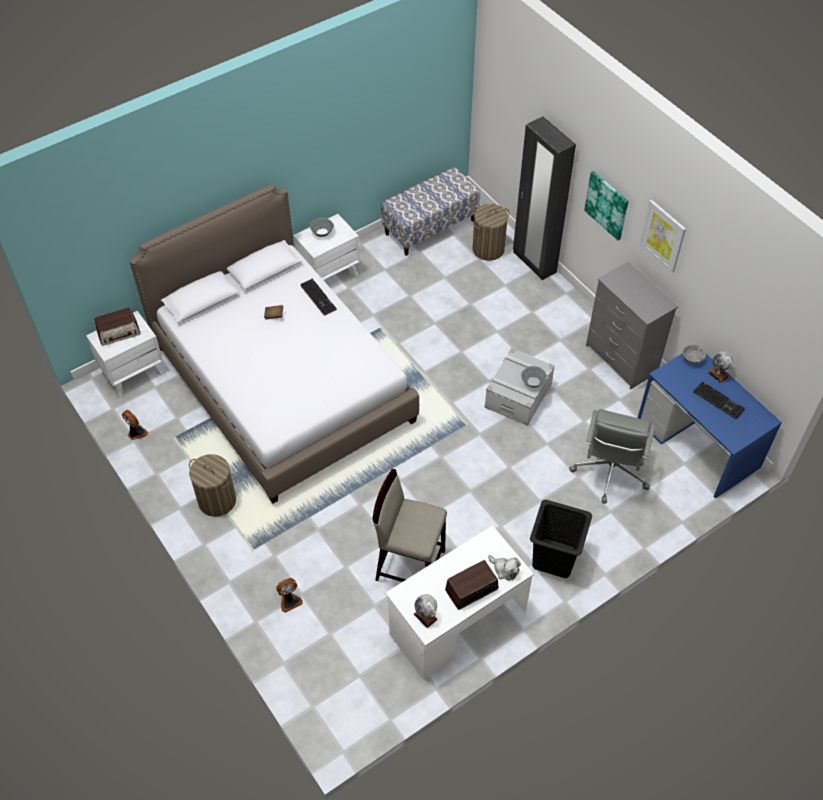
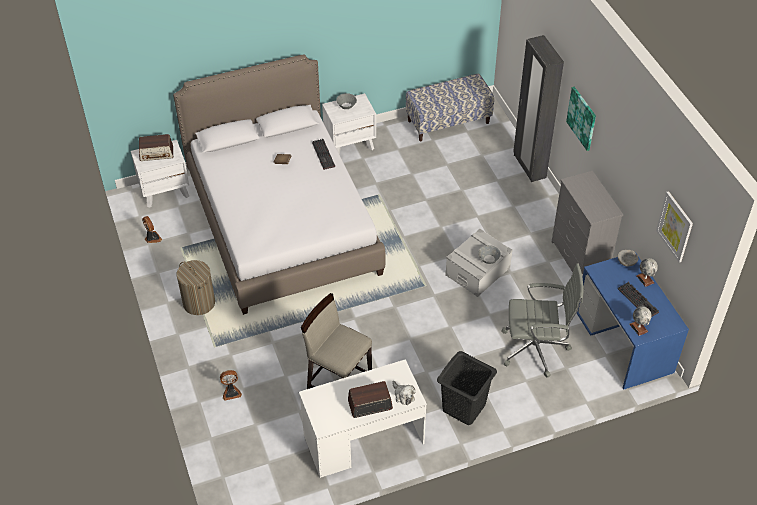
camera: 15 degrees right, 5 degrees down
(425, 616) = (325, 417): globe -> globe (638, 328)
(488, 249) = (492, 148): laundry basket -> none
(610, 472) = (536, 349): grey office chair -> grey office chair turned 120 degrees counterclockwise
(663, 235) = (617, 149): picture -> picture (675, 226)

